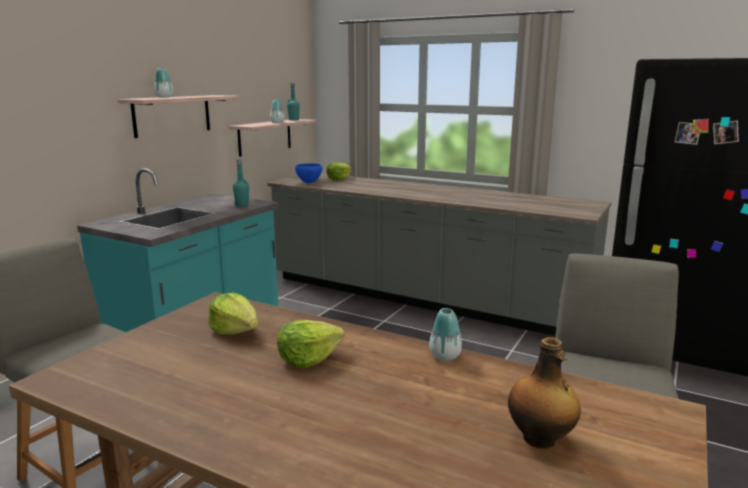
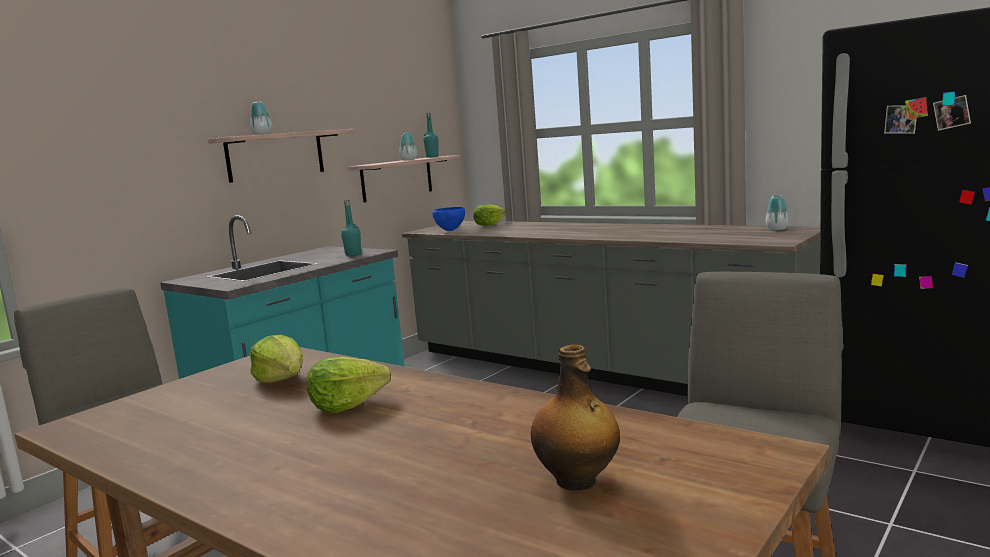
camera: 10 degrees right, 5 degrees down
(445, 356) = (513, 399): vase -> vase (777, 229)

